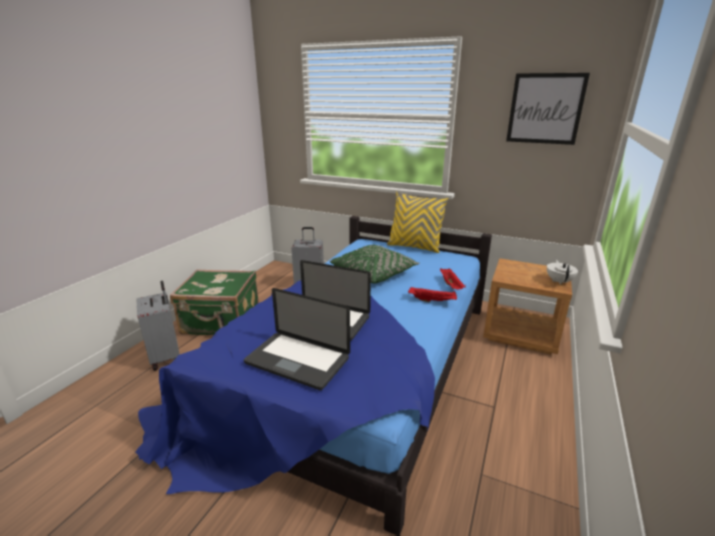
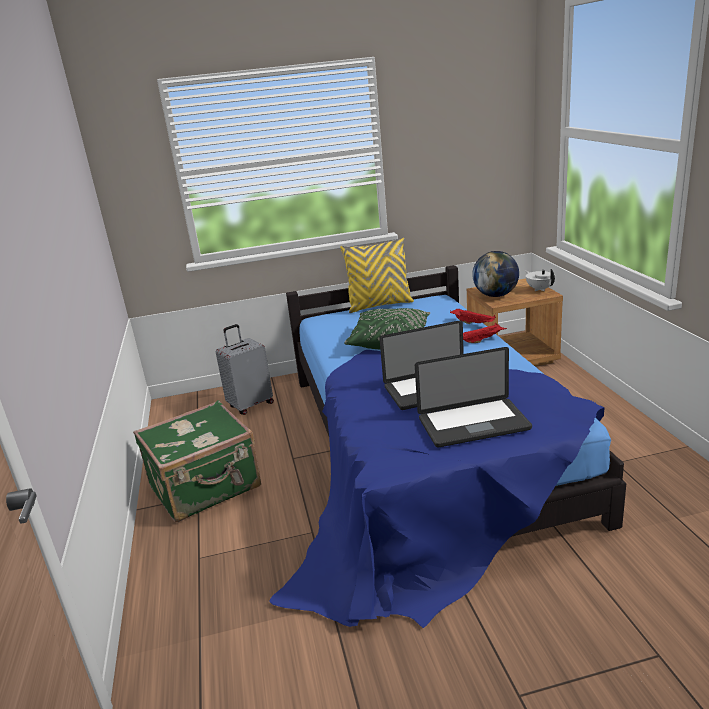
camera: 35 degrees left, 0 degrees up
(167, 357) = (200, 551): grey suitcase -> none
(512, 272) = (495, 295): none -> globe
(545, 109) = (470, 124): picture -> none

